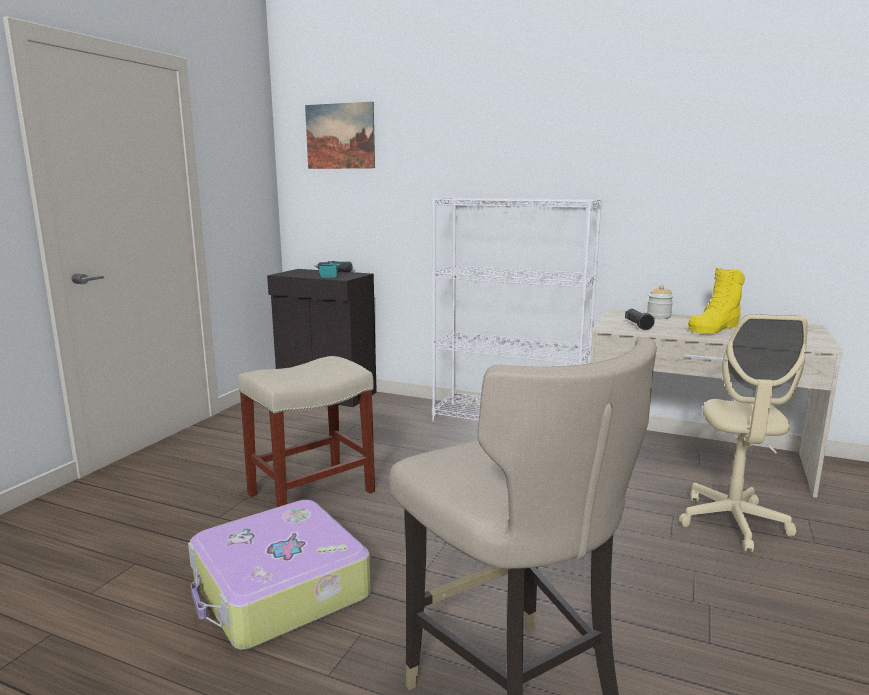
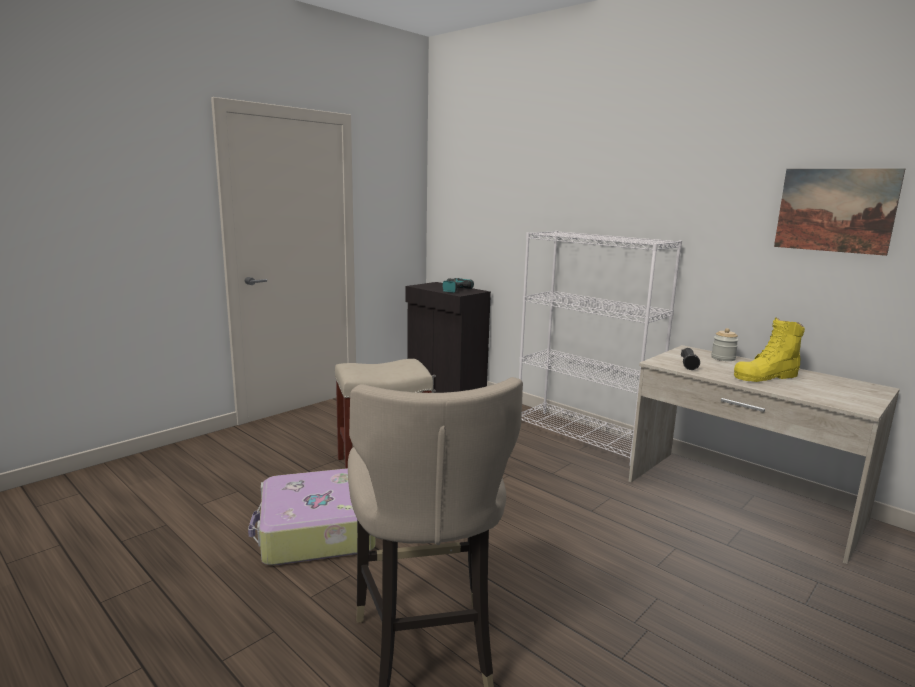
camera: 20 degrees right, 0 degrees up
(340, 136) = (473, 174): picture -> picture (835, 210)
(732, 522) = (731, 566): beige office chair -> none

